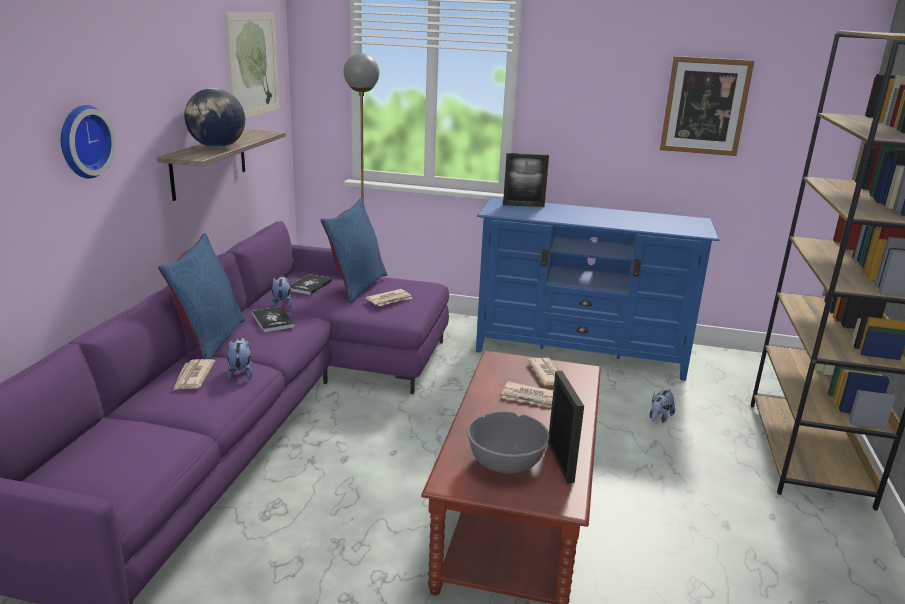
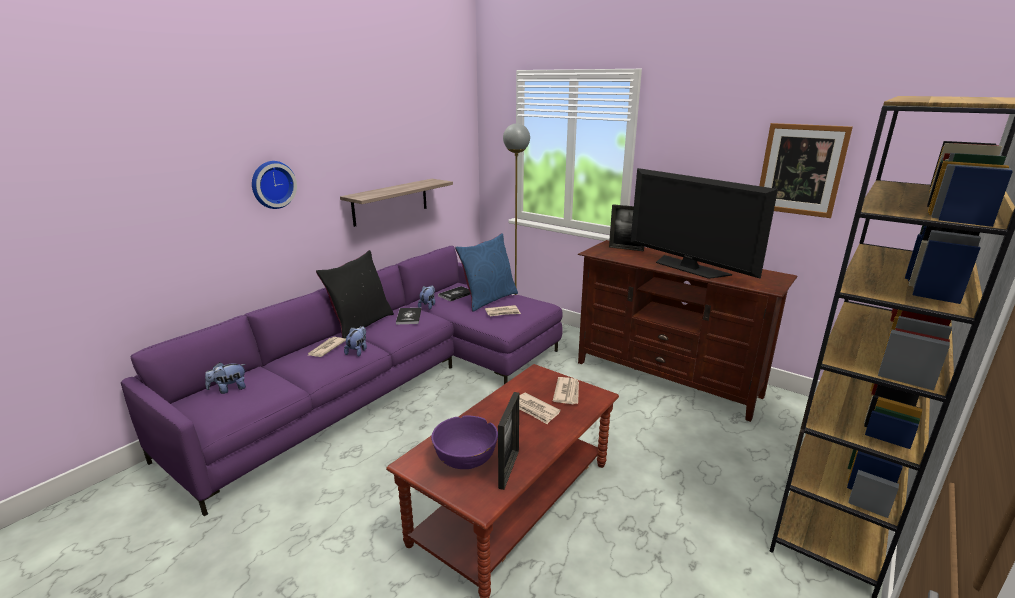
camera: 25 degrees right, 0 degrees up
(210, 340) = (361, 324): blue pillow -> black pillow
(217, 147) = (387, 191): globe -> none
(253, 65) = (439, 132): picture -> none
(505, 463) = (465, 459): grey bowl -> purple bowl
(580, 352) = (666, 378): blue tv stand -> brown tv stand
(608, 220) = (689, 268): none -> television
(659, 418) = (699, 450): plush toy -> plush toy (229, 389)

